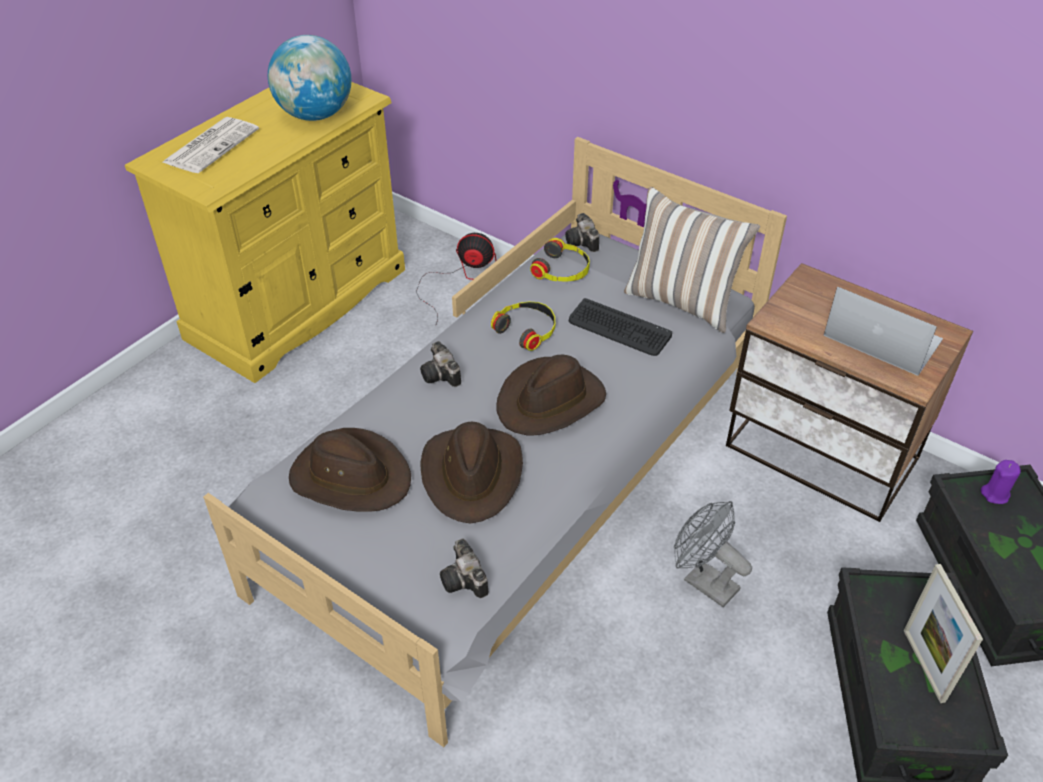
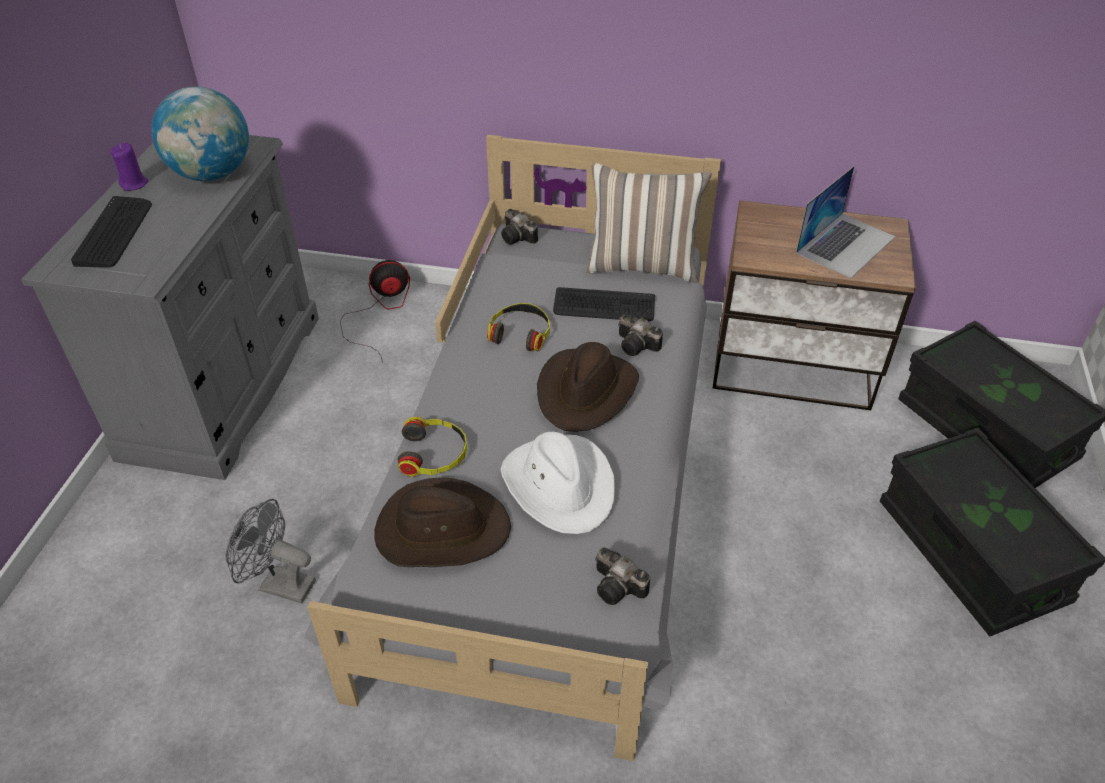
camera: 25 degrees left, 0 degrees up
(211, 145) = (114, 233): newspaper -> keyboard
(298, 303) = (224, 384): yellow dresser -> grey dresser
(442, 376) = (468, 401): camera -> camera (638, 346)
(472, 474) = (560, 485): brown hat -> white hat
(562, 270) = (517, 268): headphones -> headphones (434, 454)
(703, 581) = (766, 513): grey fan -> grey fan (279, 584)
(882, 337) = (845, 244): laptop -> laptop turned 120 degrees clockwise
(923, 665) = (1003, 512): picture frame -> none
(995, 494) = (965, 353): purple candle -> purple candle (134, 184)

